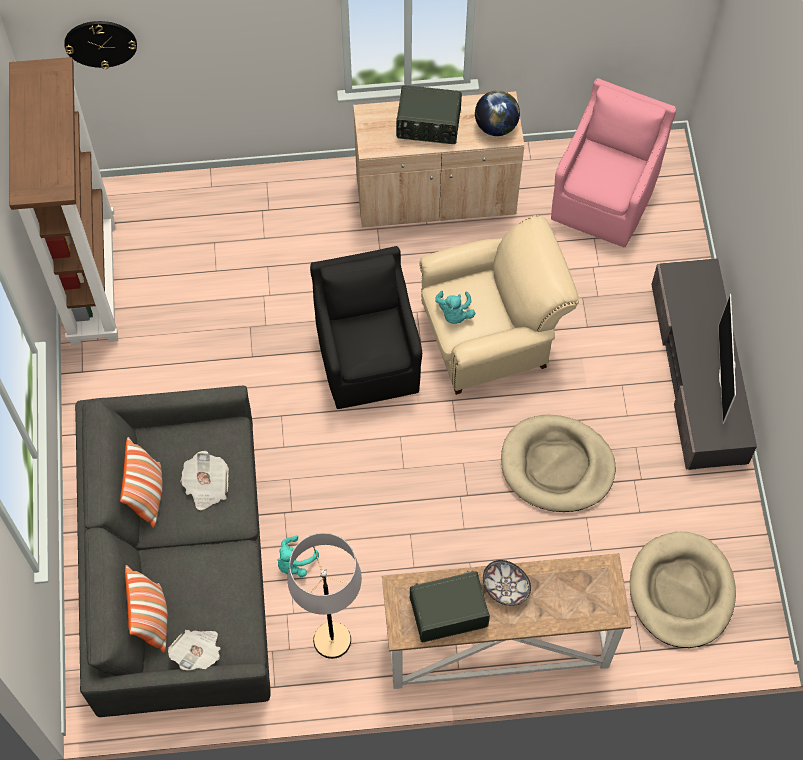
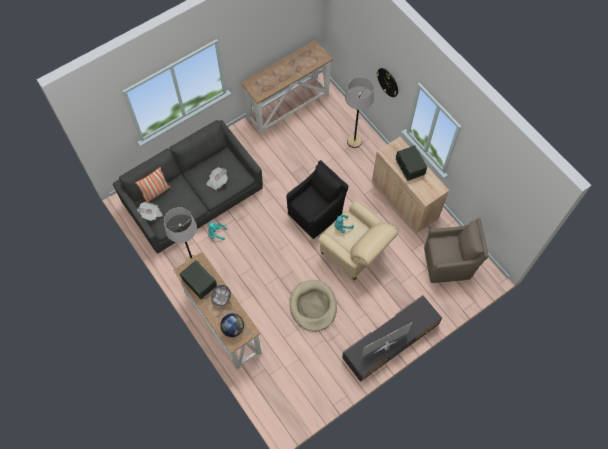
camera: 60 degrees right, 0 degrees up
(91, 281) = (288, 105): brown bookcase -> console table
(100, 43) = (346, 31): wall clock -> wall clock (388, 82)
(147, 495) = (202, 164): pillow -> none
(256, 210) = (354, 141): none -> grey floor lamp
(496, 126) = (427, 191): globe -> globe (233, 328)
(605, 198) = (449, 263): pink armchair -> brown armchair
(681, 591) = (286, 382): beige dog bed -> none

